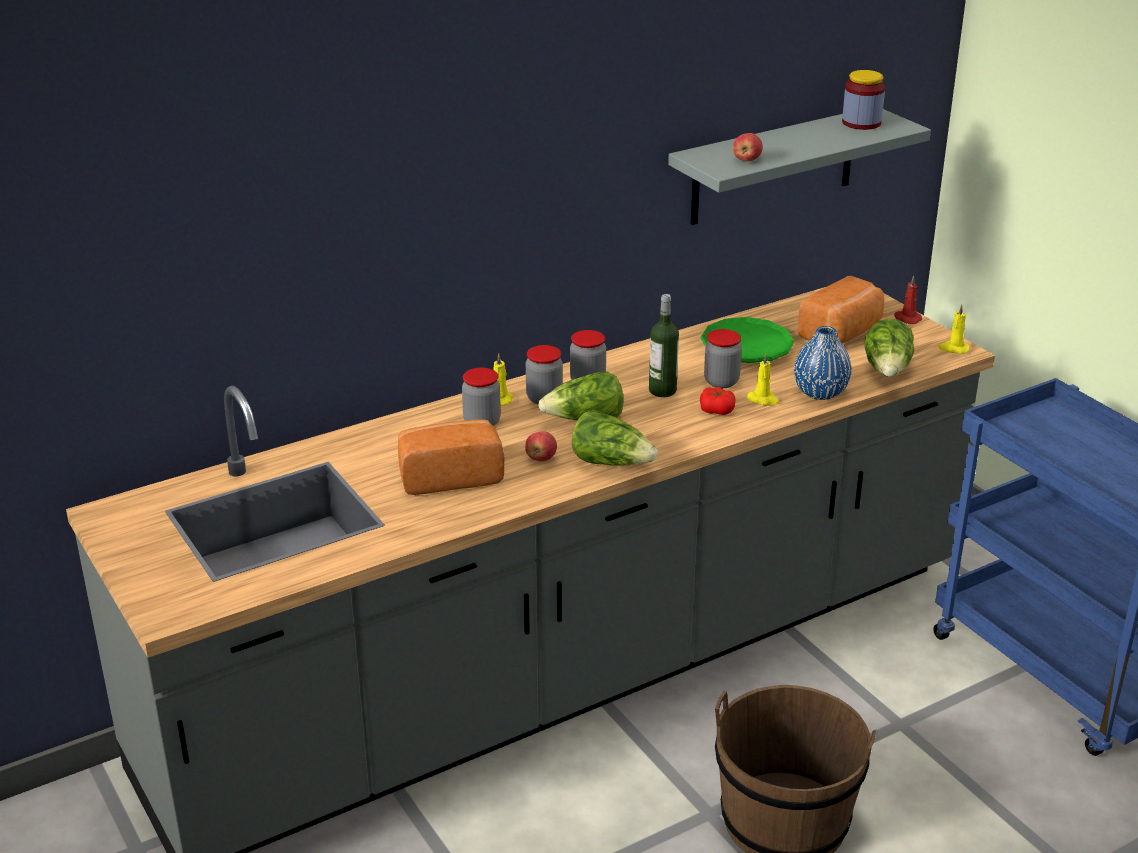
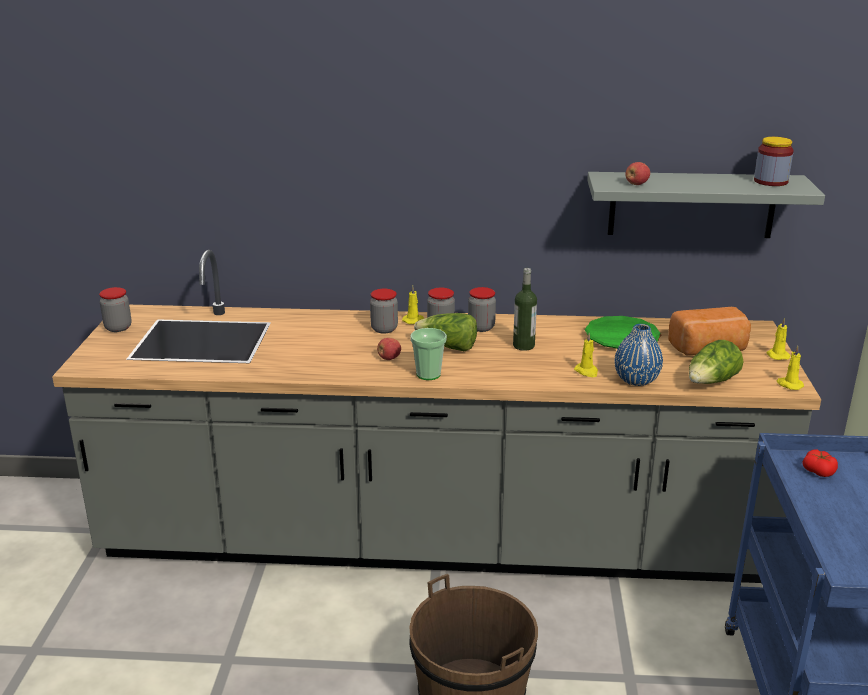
camera: 35 degrees right, 5 degrees down
(449, 476) = (322, 350): bread -> none
(611, 462) = (428, 374): lettuce -> cup
(716, 410) = (544, 367): tomato -> tomato (818, 471)
(721, 382) = (572, 353): jar -> jar (118, 328)
(906, 318) = (777, 355): red candle -> yellow candle

